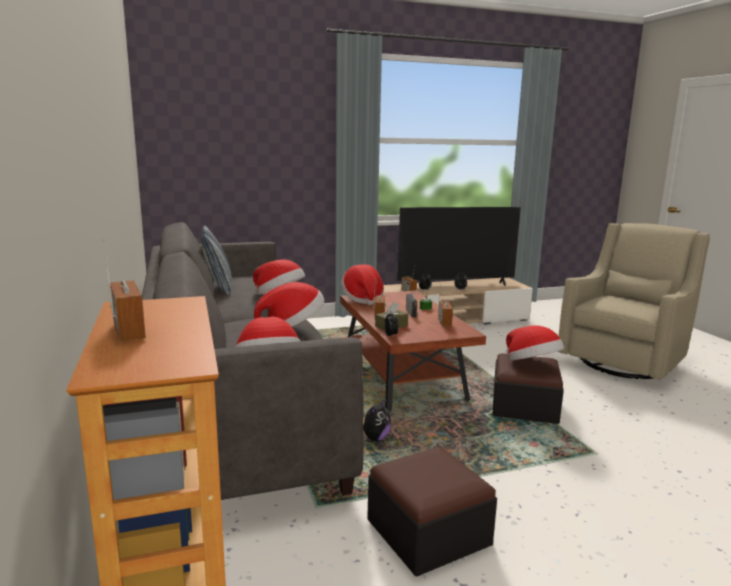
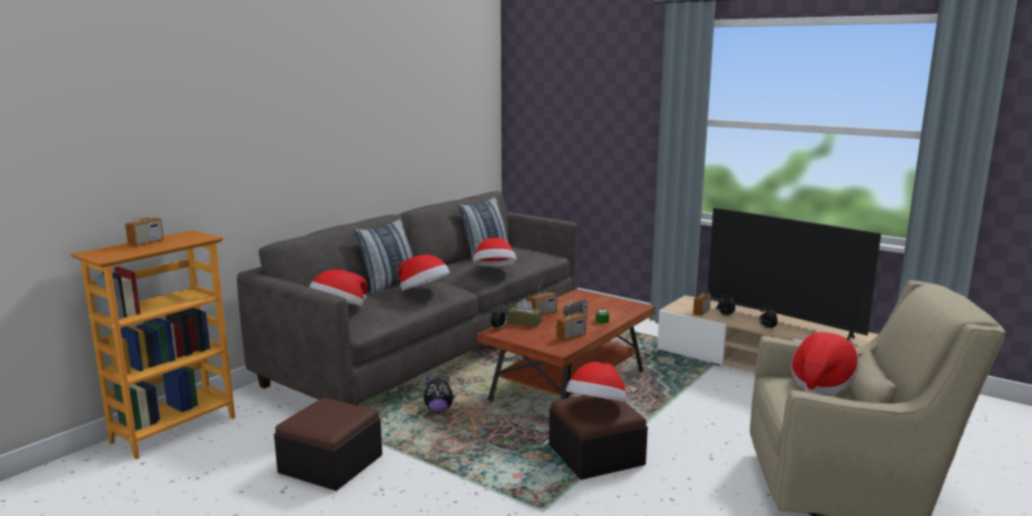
camera: 55 degrees right, 0 degrees up
(231, 333) = (390, 285): none -> pillow
(362, 299) = (581, 297): hat -> hat (821, 383)

